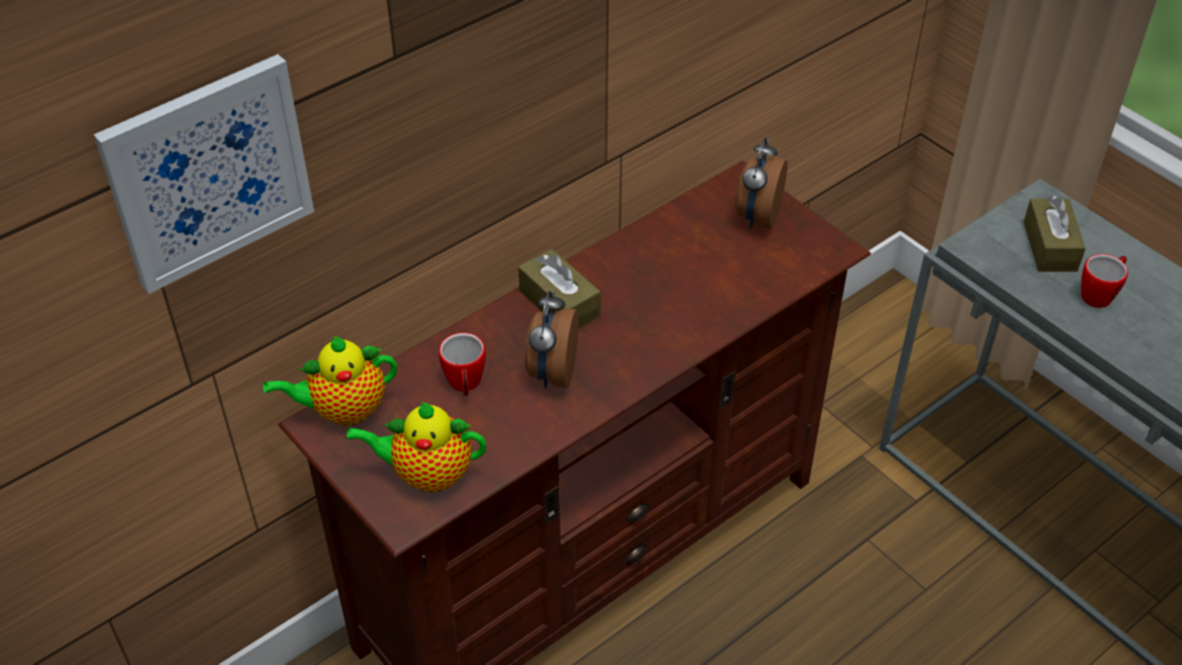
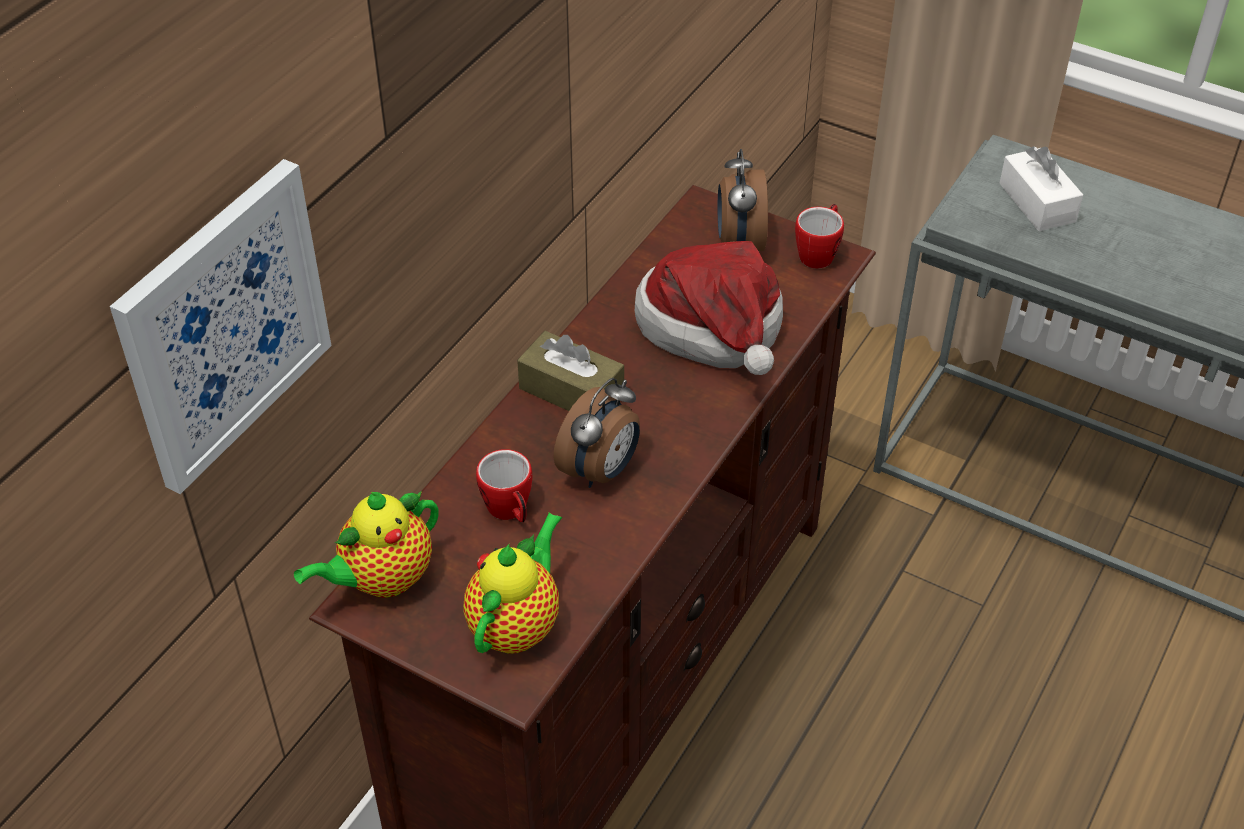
camera: 20 degrees left, 0 degrees up
(427, 474) = (517, 624): teapot -> teapot turned 135 degrees clockwise
(551, 372) = (601, 470): alarm clock -> alarm clock turned 135 degrees counterclockwise
(698, 287) = (715, 334): none -> hat
(1049, 246) = (1037, 202): brown tissue box -> white tissue box
(1100, 294) = (1108, 239): mug -> mug (819, 253)

